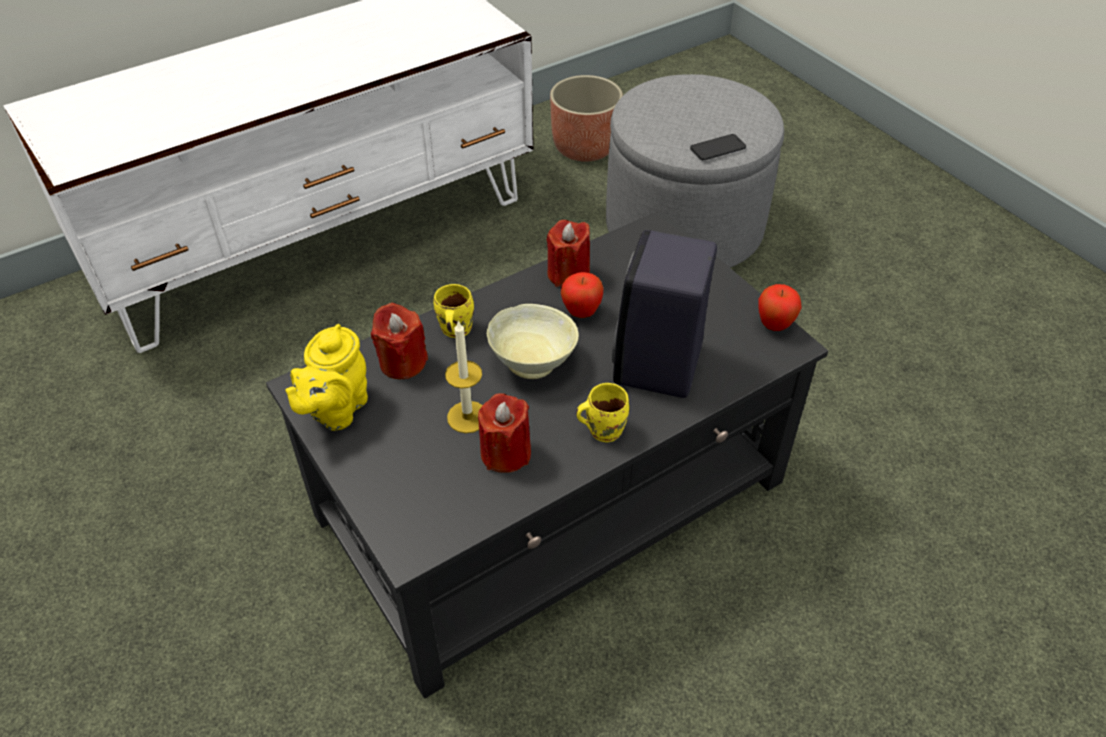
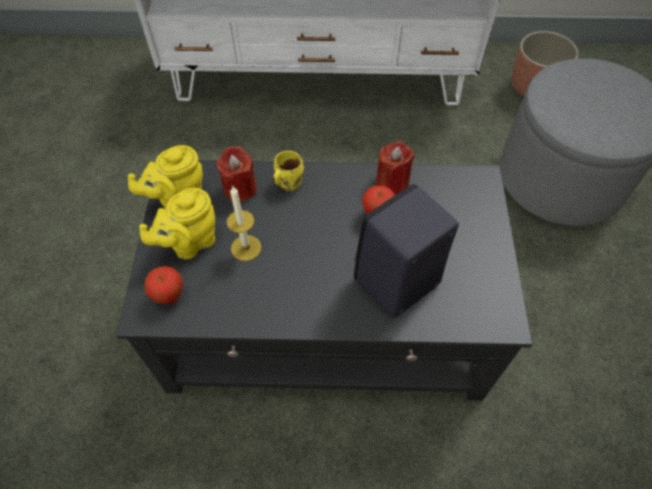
camera: 35 degrees right, 10 degrees up
(395, 447) = (190, 243): none -> yellow teapot
(505, 453) = (247, 286): red candle -> none
(534, 362) = (317, 233): beige bowl -> none
(603, 428) = (320, 307): yellow mug -> none
(718, 148) = (594, 135): phone -> none
(774, 325) = (507, 301): apple -> apple (169, 296)

